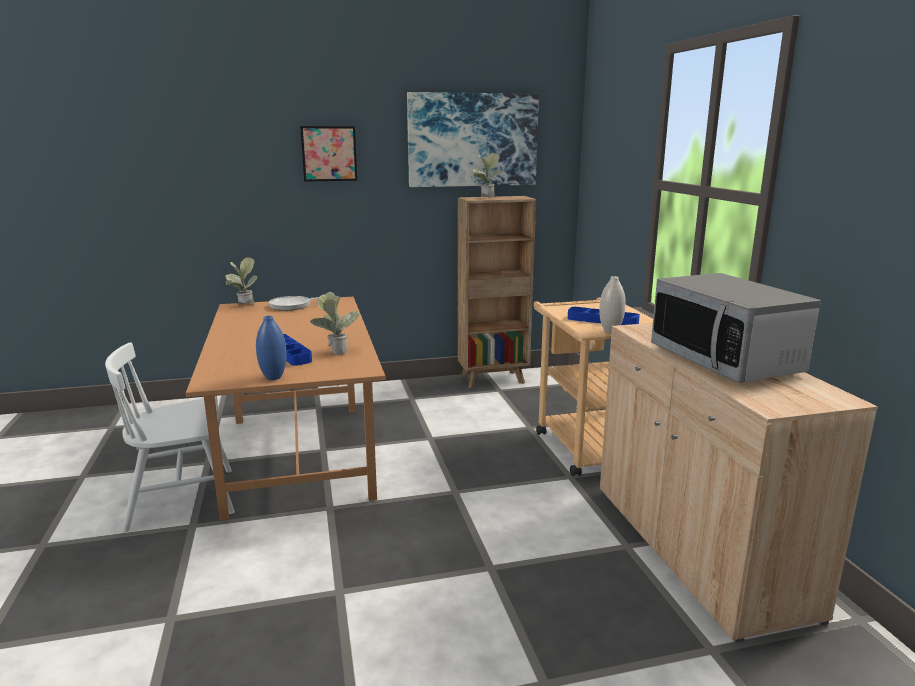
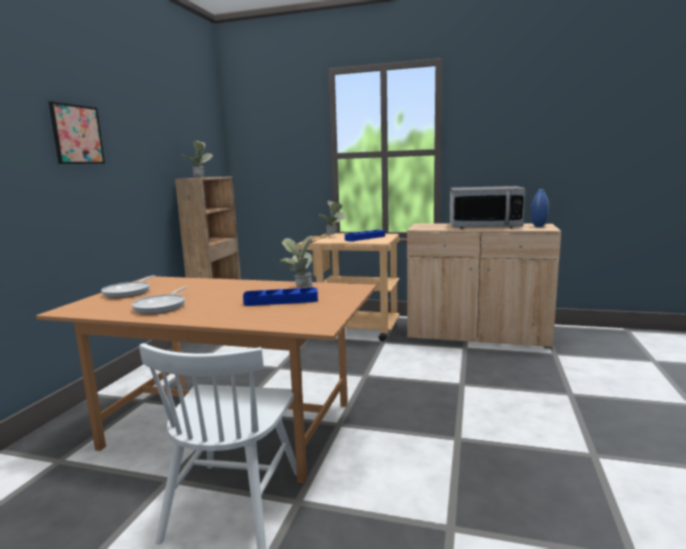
camera: 60 degrees left, 5 degrees down
(244, 306) = (78, 306): potted plant -> potted plant (333, 235)
(253, 325) = (162, 306): none -> frying pan
(273, 377) = (338, 308): blue vase -> blue vase (538, 226)
(472, 140) = (173, 130): picture -> none
(610, 331) = (385, 239): white vase -> none

